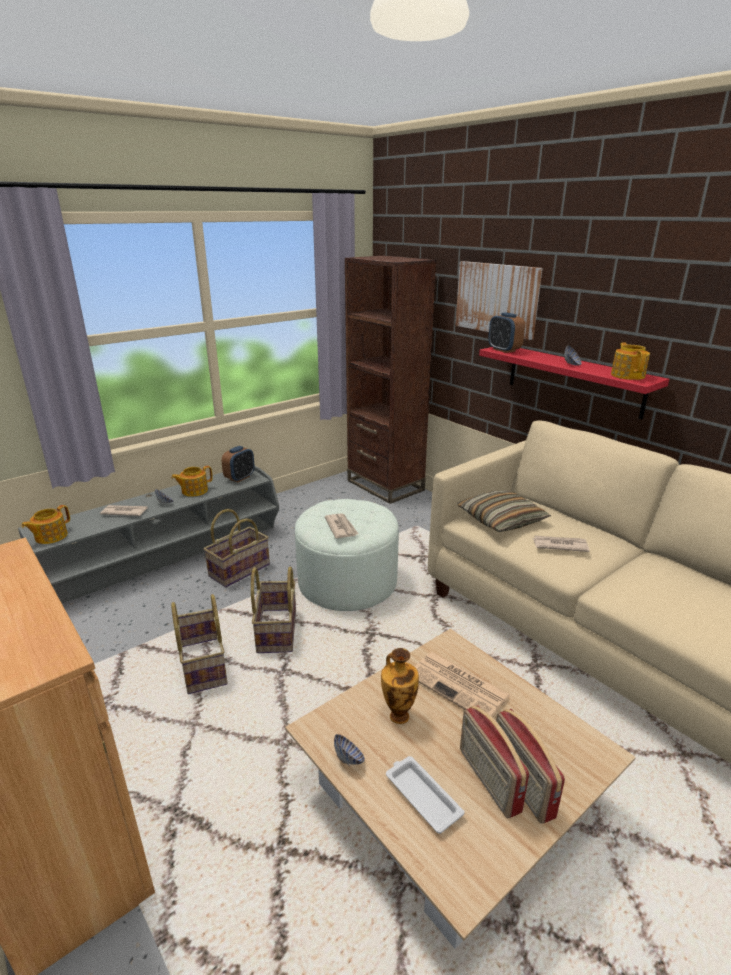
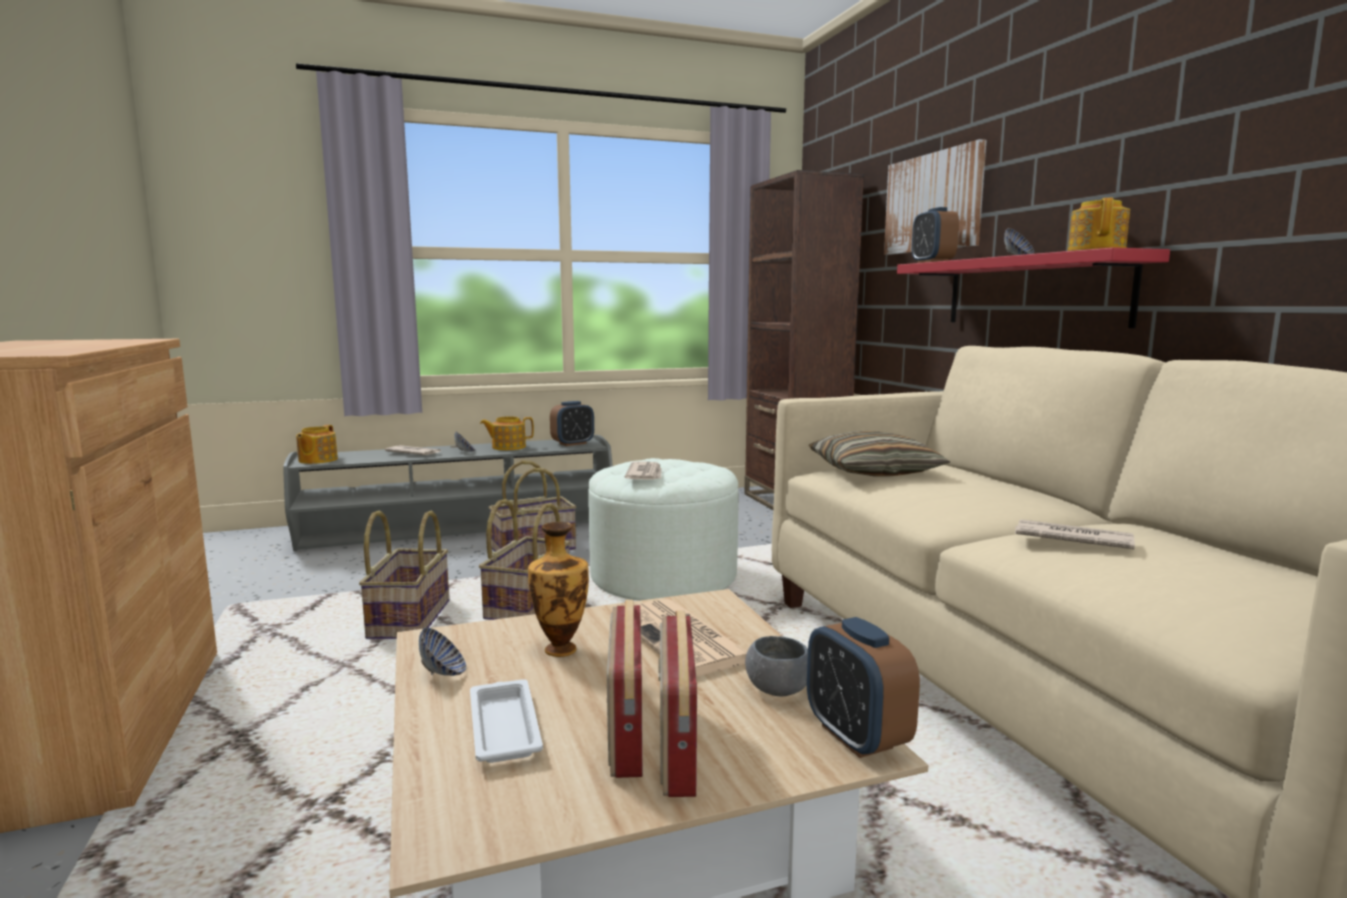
camera: 20 degrees right, 15 degrees down
(50, 536) = (317, 460): teapot -> teapot turned 45 degrees counterclockwise
(537, 719) = (778, 690): none -> grey bowl
(559, 545) = (944, 493): newspaper -> newspaper (1071, 539)
(594, 746) = (856, 736): none -> alarm clock

